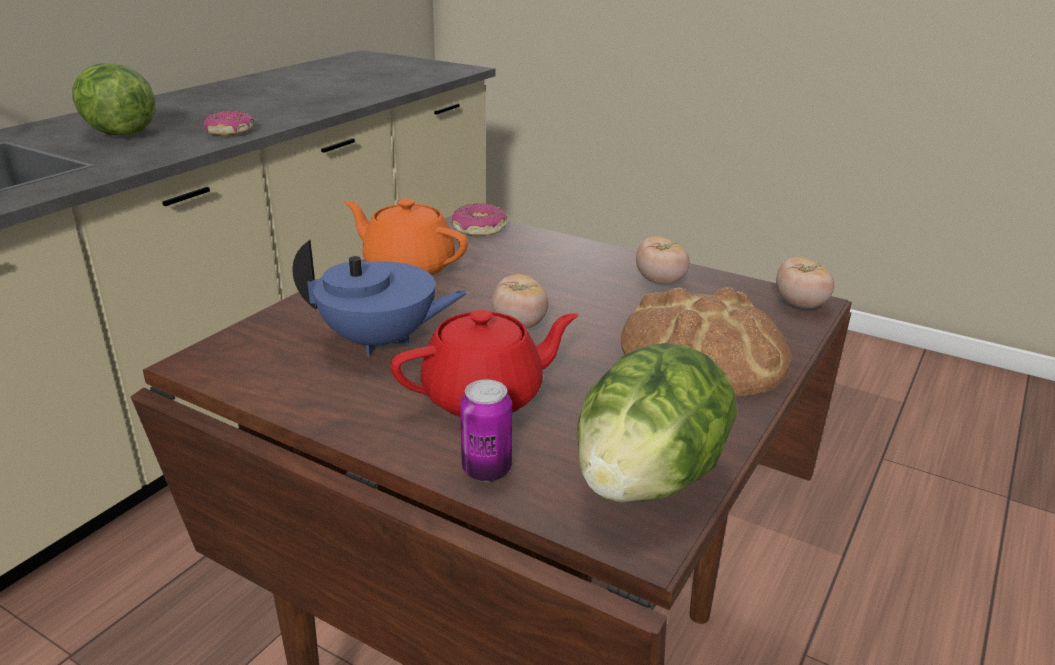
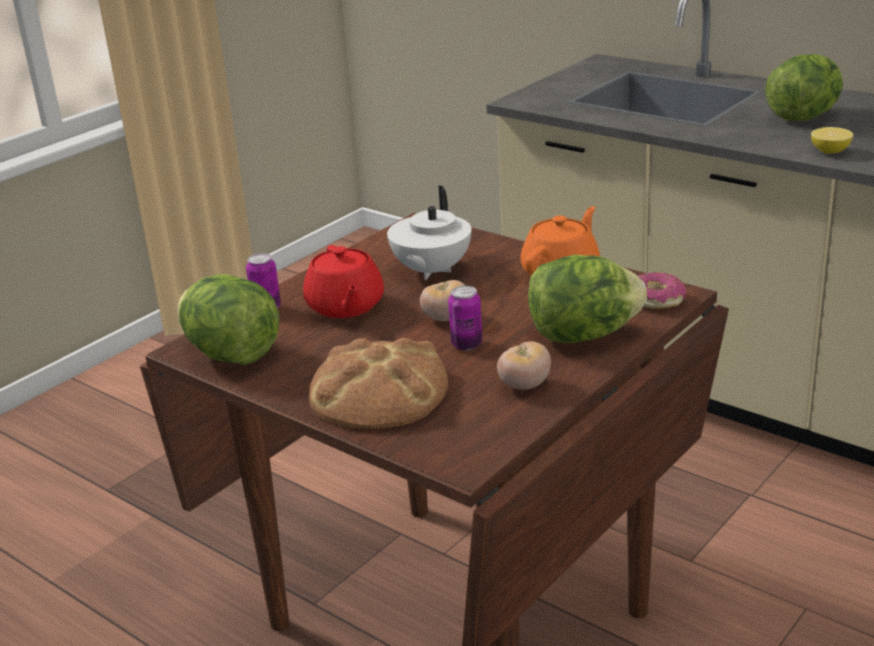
camera: 100 degrees right, 0 degrees up
(230, 132) = (830, 152): donut -> lemon
(380, 341) = (430, 271): blue teapot -> white teapot
(555, 258) = (583, 335): none -> lettuce
(583, 311) = (466, 344): none -> can
(800, 305) = (462, 457): tomato -> none

